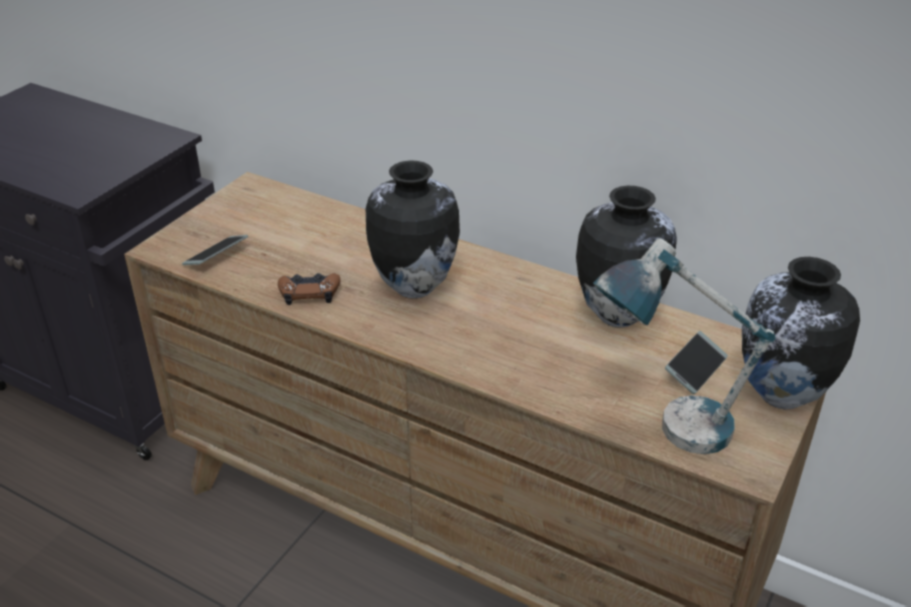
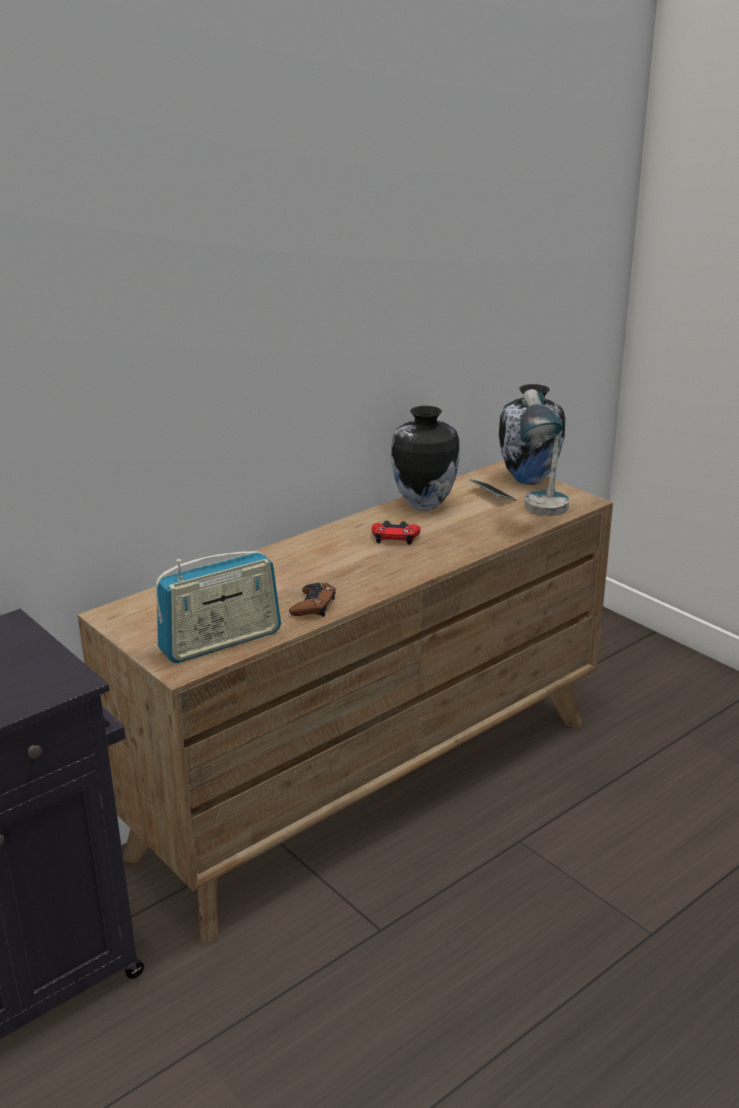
camera: 70 degrees left, 10 degrees down
(216, 256) = (221, 642): phone -> radio
(413, 287) = (338, 564): vase -> none
(507, 312) = (395, 537): none -> red game controller

